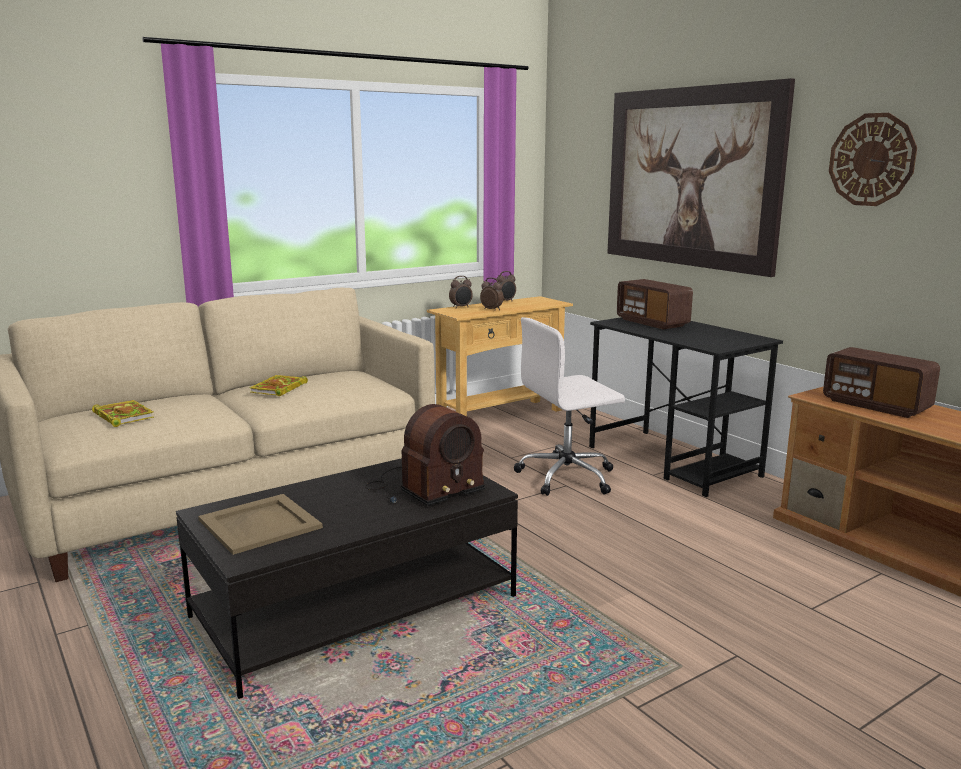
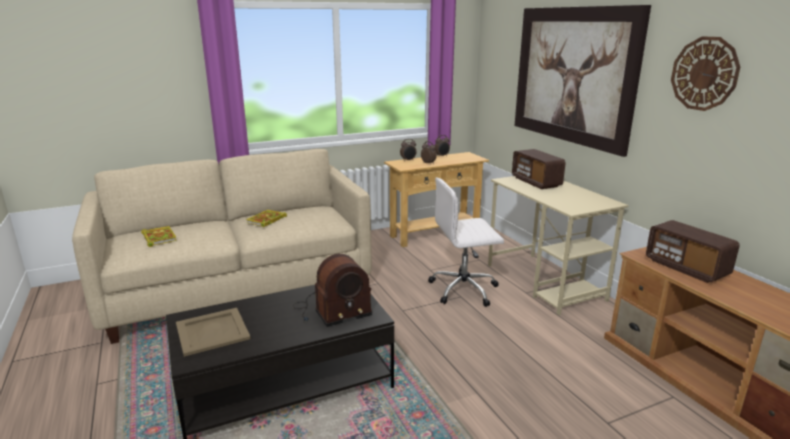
camera: 10 degrees right, 5 degrees up
(673, 462) = (545, 282): black desk -> beige desk

